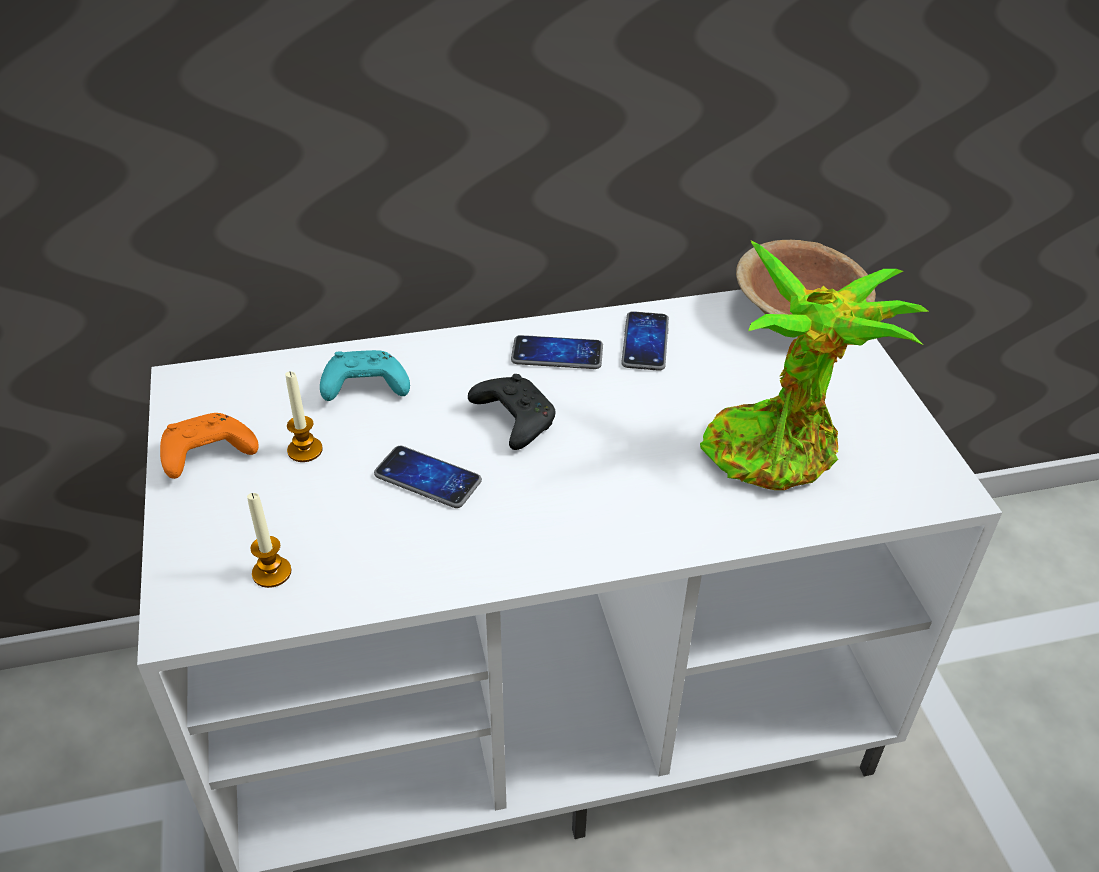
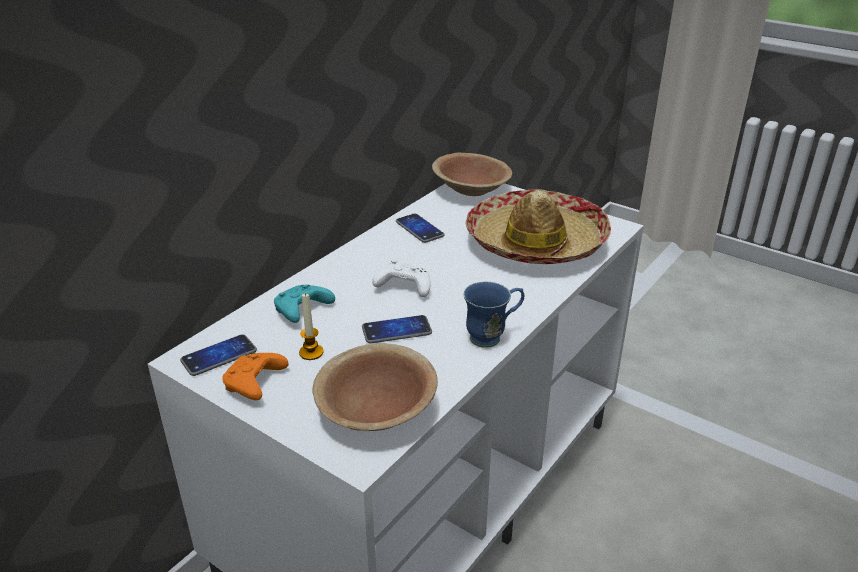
camera: 40 degrees left, 10 degrees down
(272, 572) = (376, 411): candle -> brown bowl
(513, 420) = (403, 287): black game controller -> white game controller
(526, 560) = (492, 336): none -> blue mug
(557, 354) = (384, 252): phone -> phone (219, 356)
(780, 449) = (536, 242): potted plant -> hat

